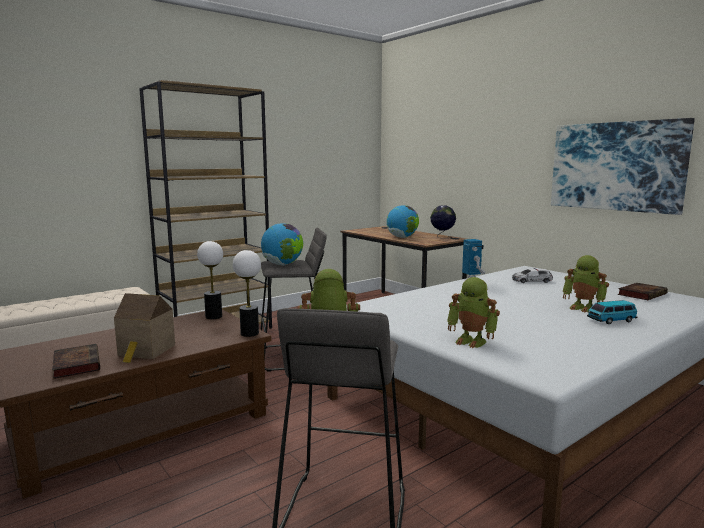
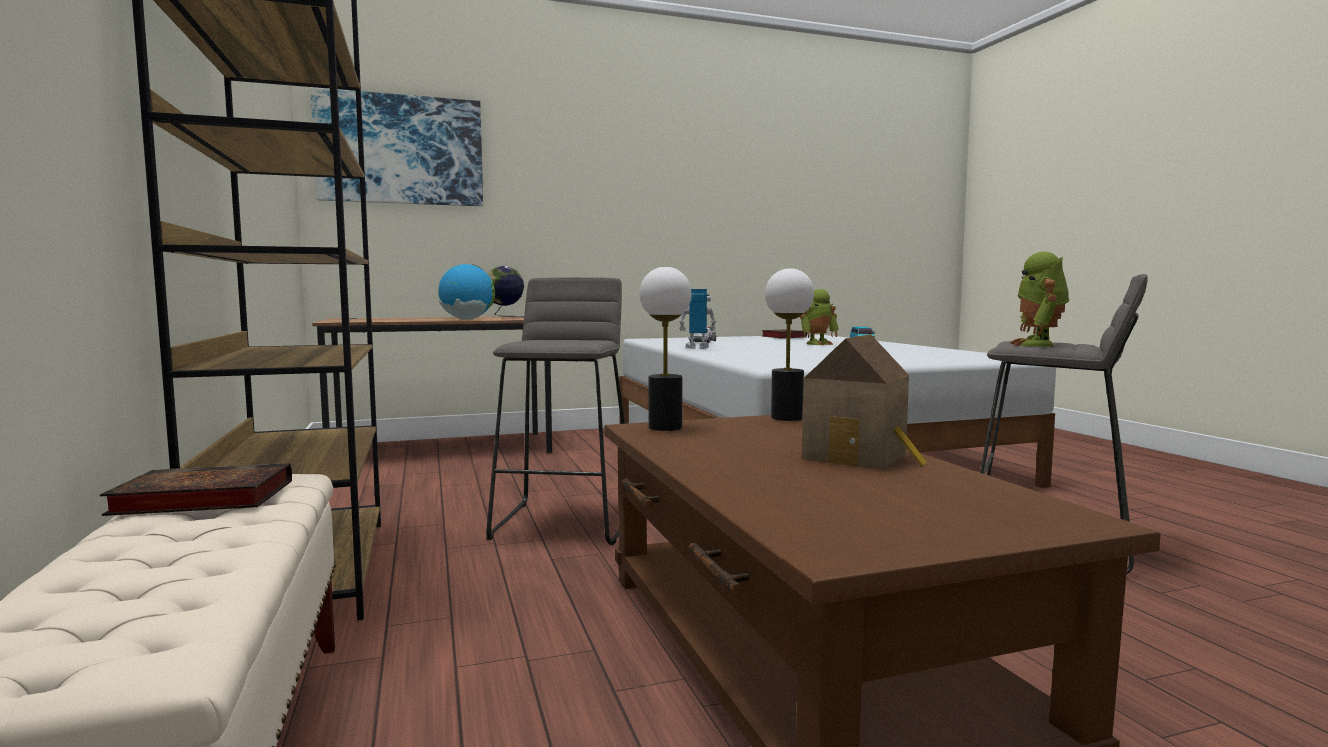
camera: 70 degrees left, 5 degrees down
(76, 364) = (934, 491): book -> book (199, 499)
(282, 265) = (565, 341): globe -> none
(472, 341) = (919, 359): toy robot -> none
(616, 166) = (716, 214): picture -> picture (400, 150)

